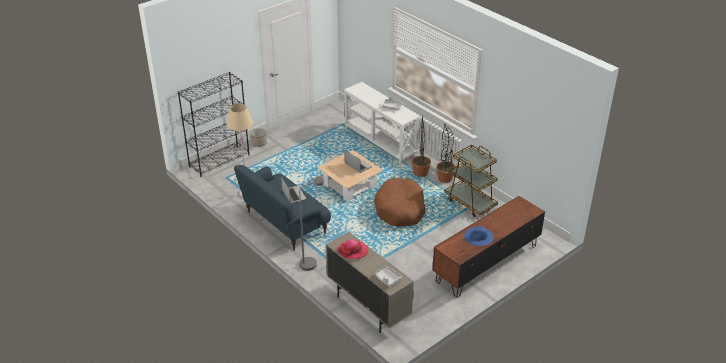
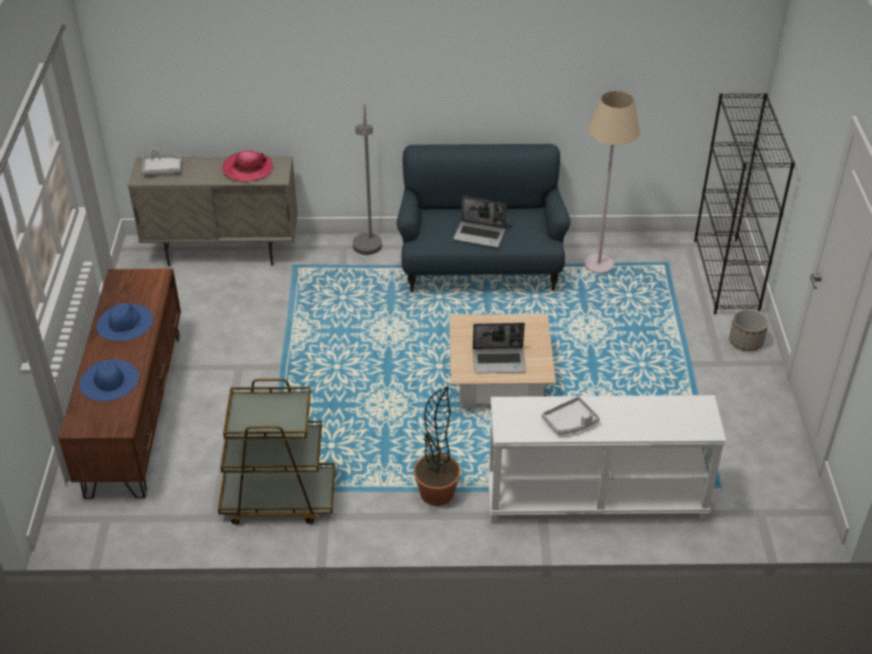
camera: 130 degrees right, 5 degrees up
(400, 209) = (369, 400): brown dog bed -> none
(445, 178) = (382, 516): potted plant -> none
(508, 218) = (109, 380): none -> blue hat

